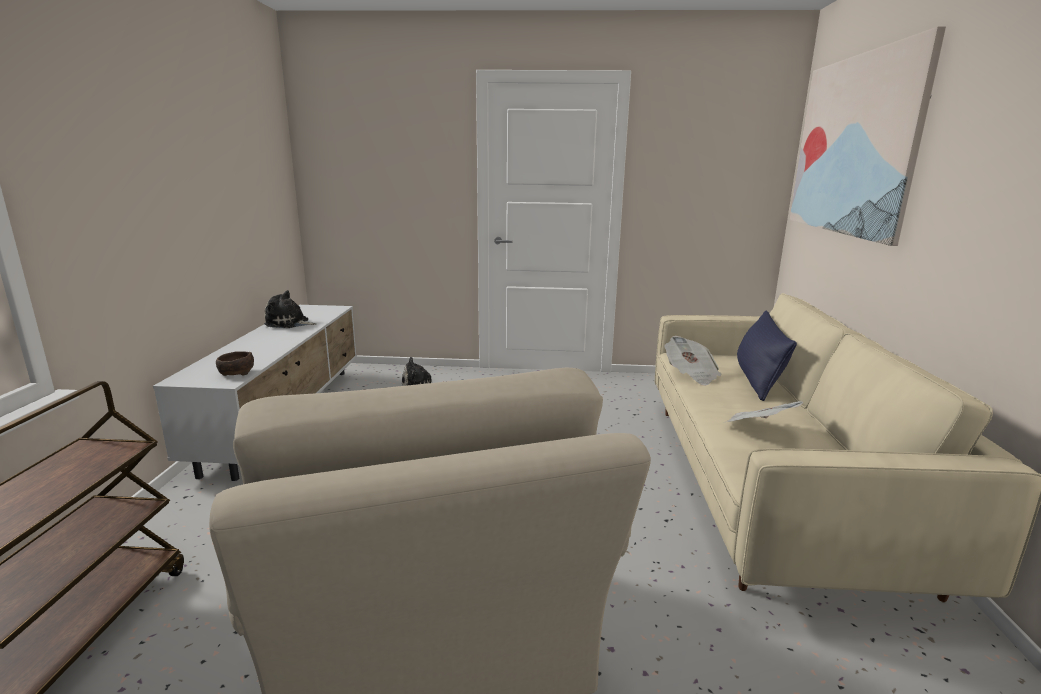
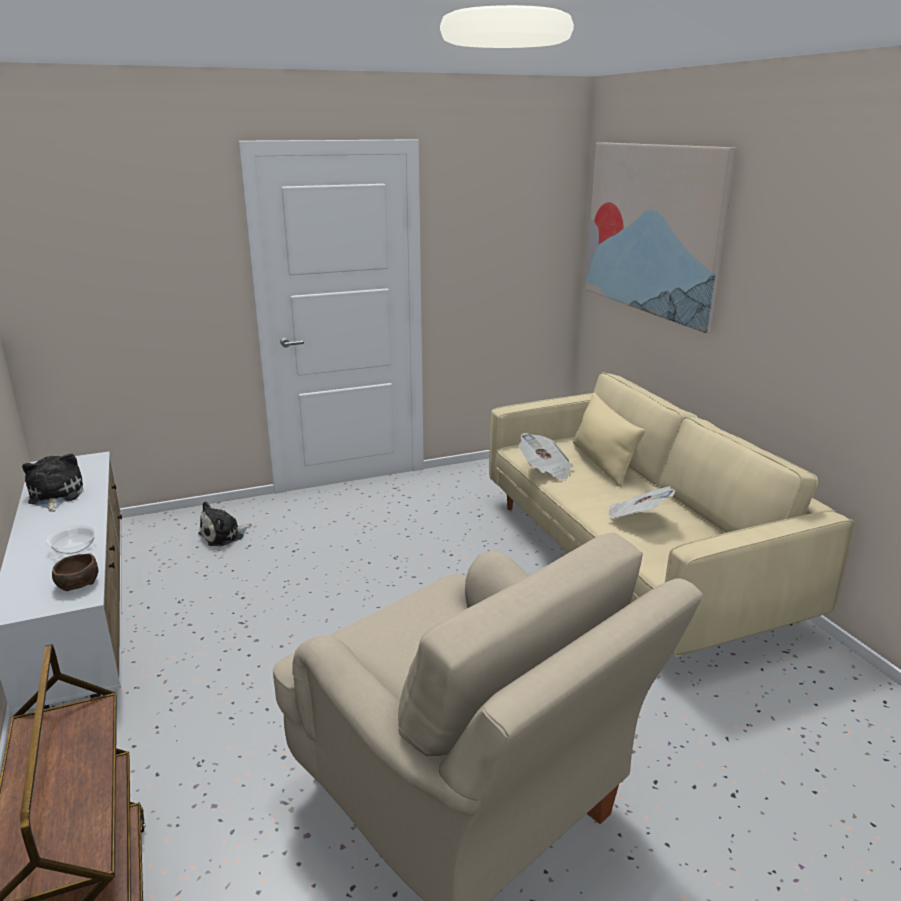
camera: 25 degrees left, 5 degrees up
(261, 353) = (74, 548): none -> bowl
(289, 323) = (55, 496): plush toy -> plush toy turned 90 degrees clockwise
(758, 379) = (602, 463): blue pillow -> beige pillow

